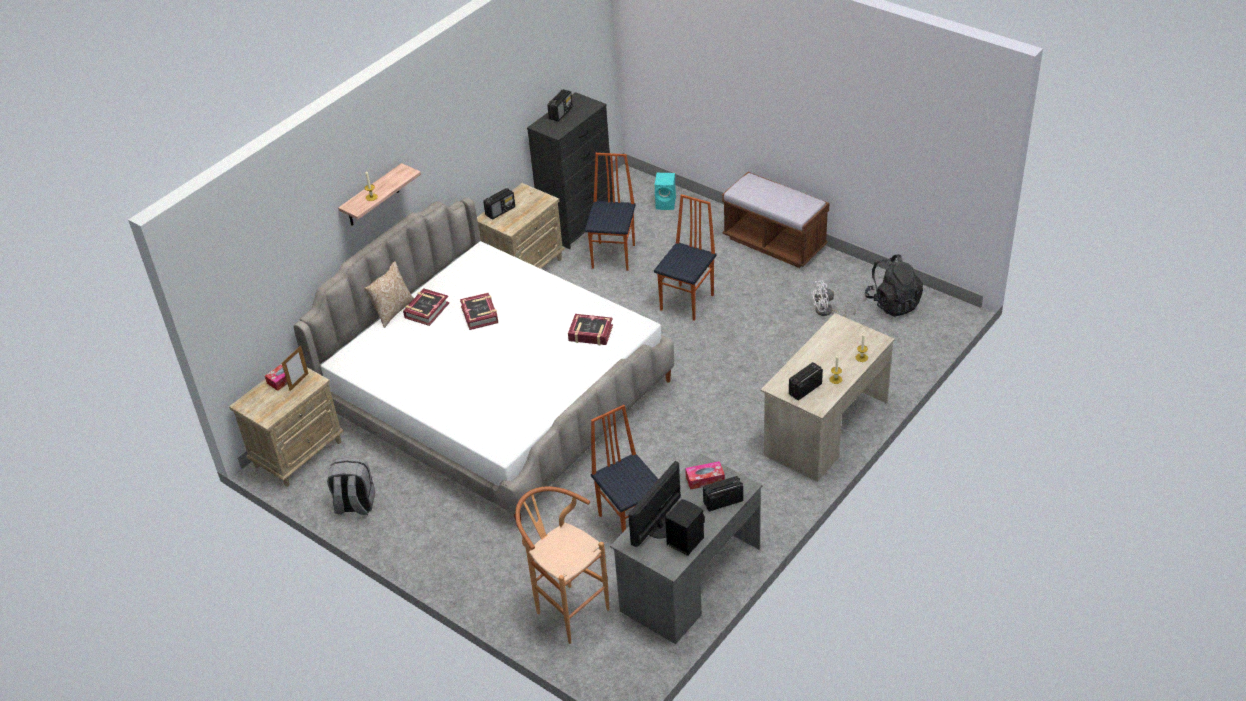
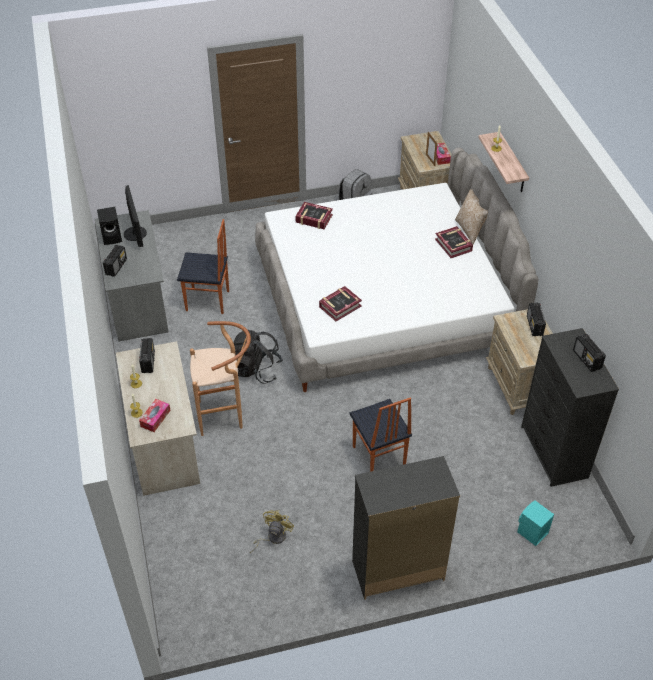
camera: 125 degrees right, 5 degrees up
(480, 315) = (421, 266): book -> book (314, 219)
(566, 609) = (182, 244): brown stool -> brown stool (225, 415)
(614, 256) = (484, 449): chair -> none
(705, 479) = (141, 270): tissue box -> tissue box (155, 418)
(774, 243) = (397, 570): brown bench -> black dresser
(827, 312) = (272, 538): white fan -> yellow fan
(893, 303) = (233, 593): black backpack -> black backpack (256, 369)

